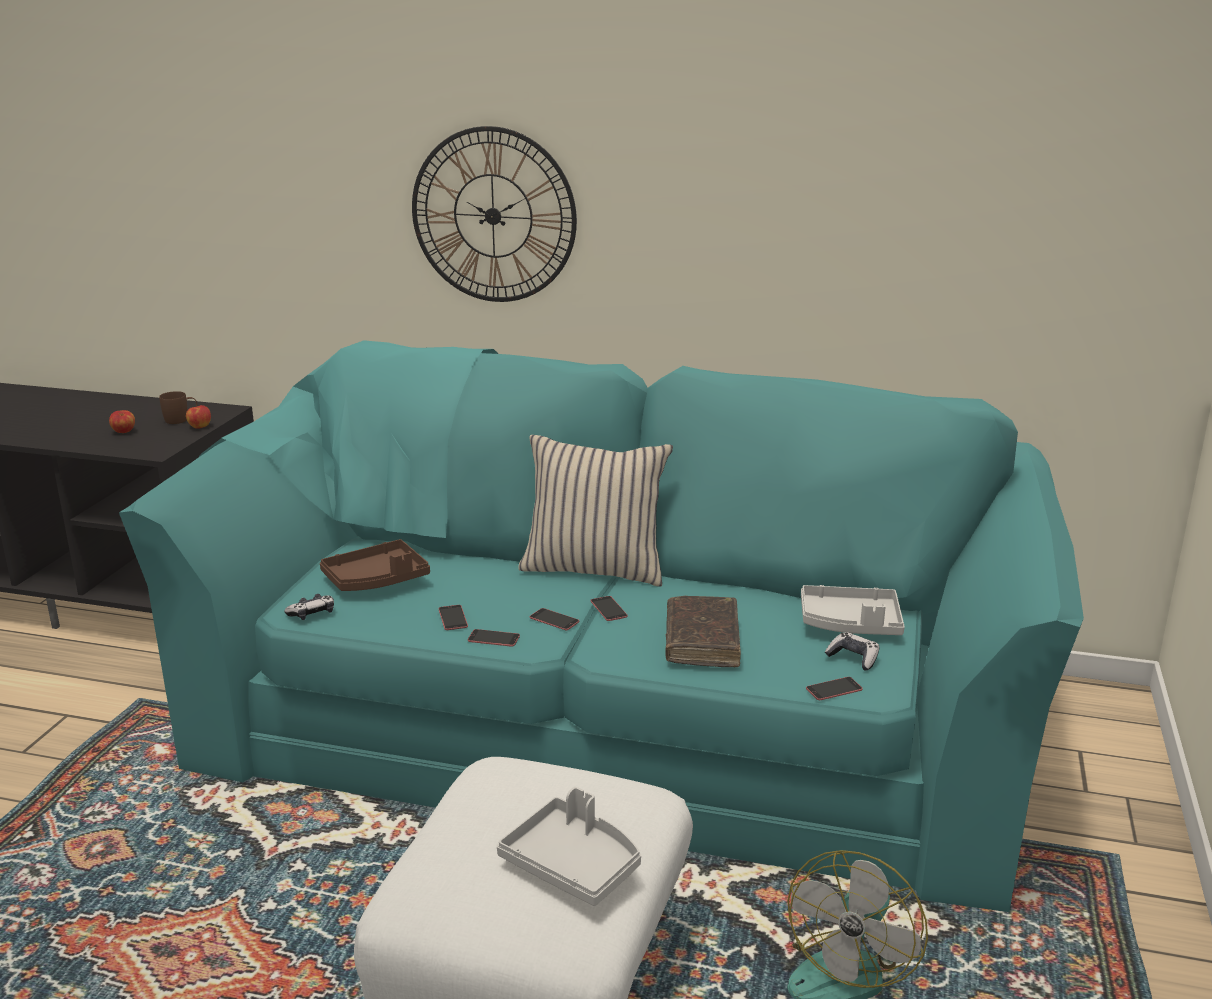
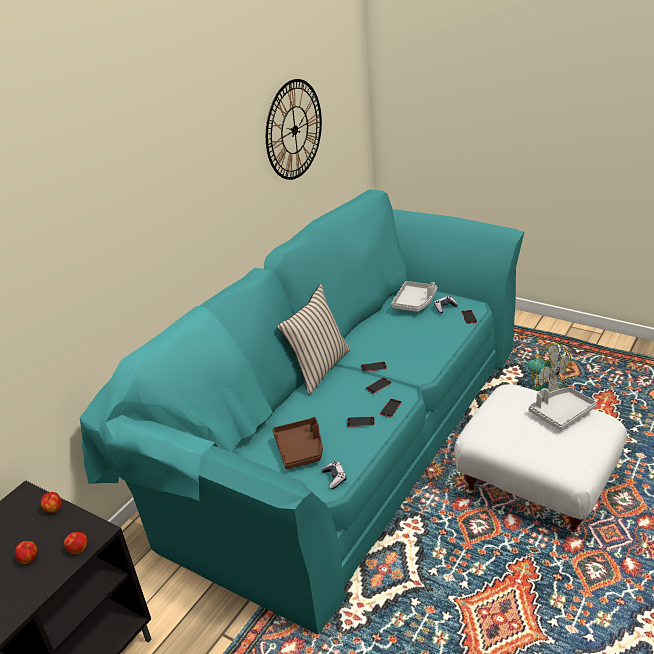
camera: 70 degrees left, 10 degrees up
(131, 449) = (78, 549): none -> apple
(181, 419) = (25, 522): brown mug -> none
(493, 216) = (134, 232): wall clock -> wall clock (294, 130)
(702, 641) = (416, 344): brown book -> none

